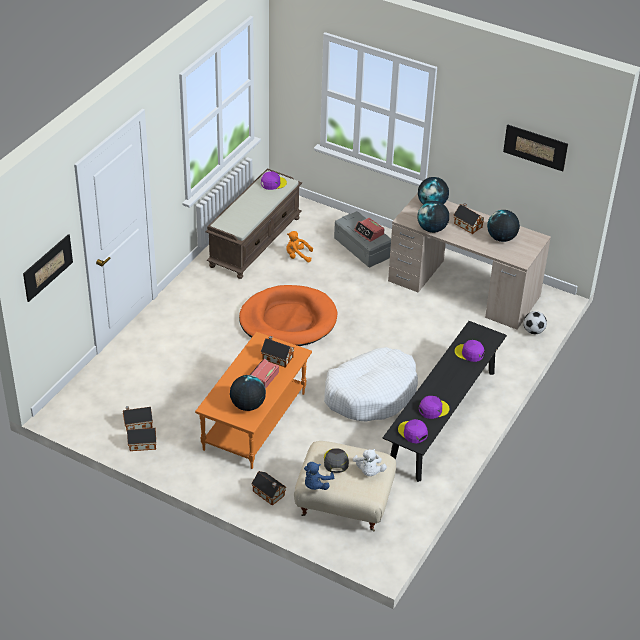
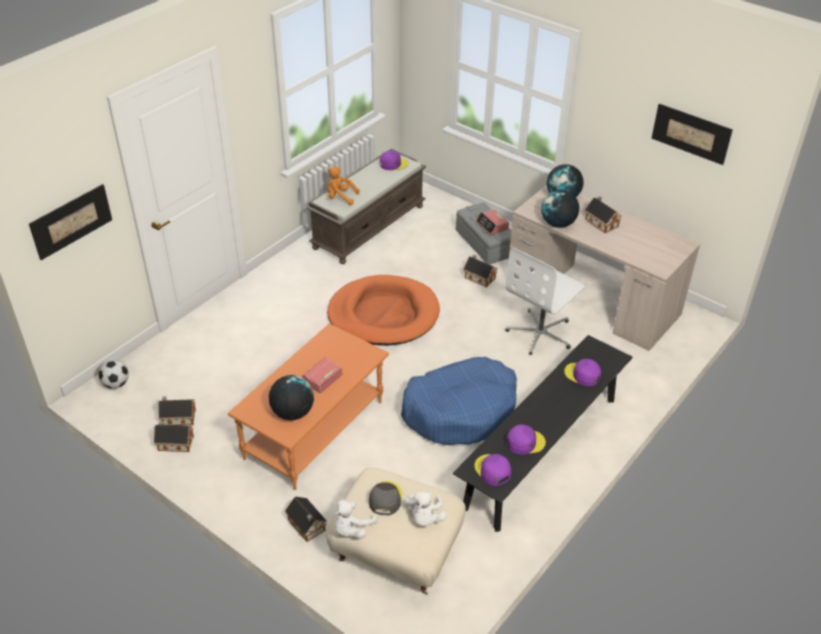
camera: 10 degrees right, 0 degrees up
(277, 357) = (344, 356): toy house -> toy house (479, 277)
(297, 256) = (411, 245): orange plush toy -> orange plush toy (340, 197)
(316, 485) = (352, 529): blue plush toy -> white plush toy
(371, 393) = (461, 410): white dog bed -> blue dog bed
(425, 323) = (541, 333): none -> white office chair
(501, 238) = (639, 241): globe -> none
(533, 331) = (668, 355): football -> football (116, 384)

